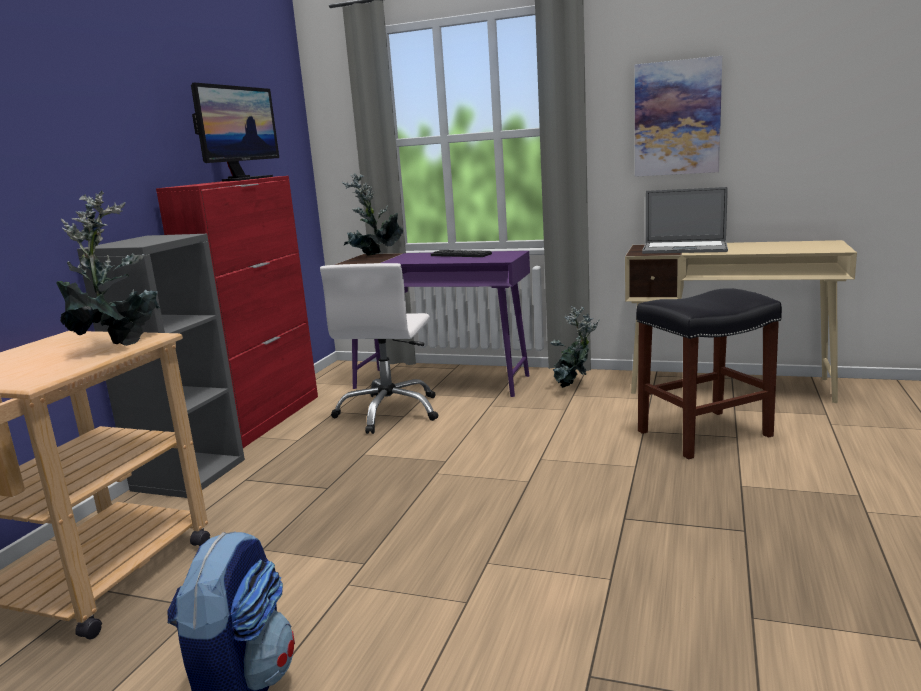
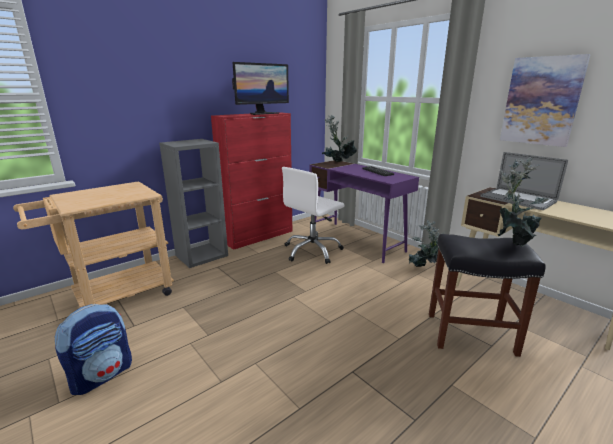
camera: 30 degrees right, 5 degrees up
(118, 343) = (133, 194): potted plant -> potted plant (512, 243)

